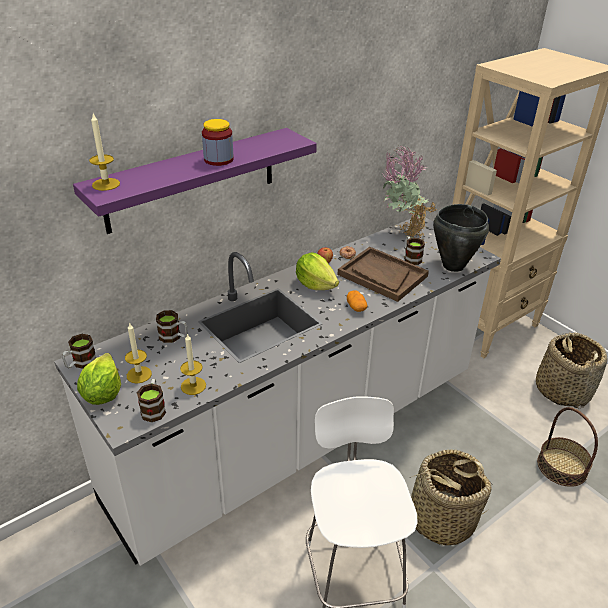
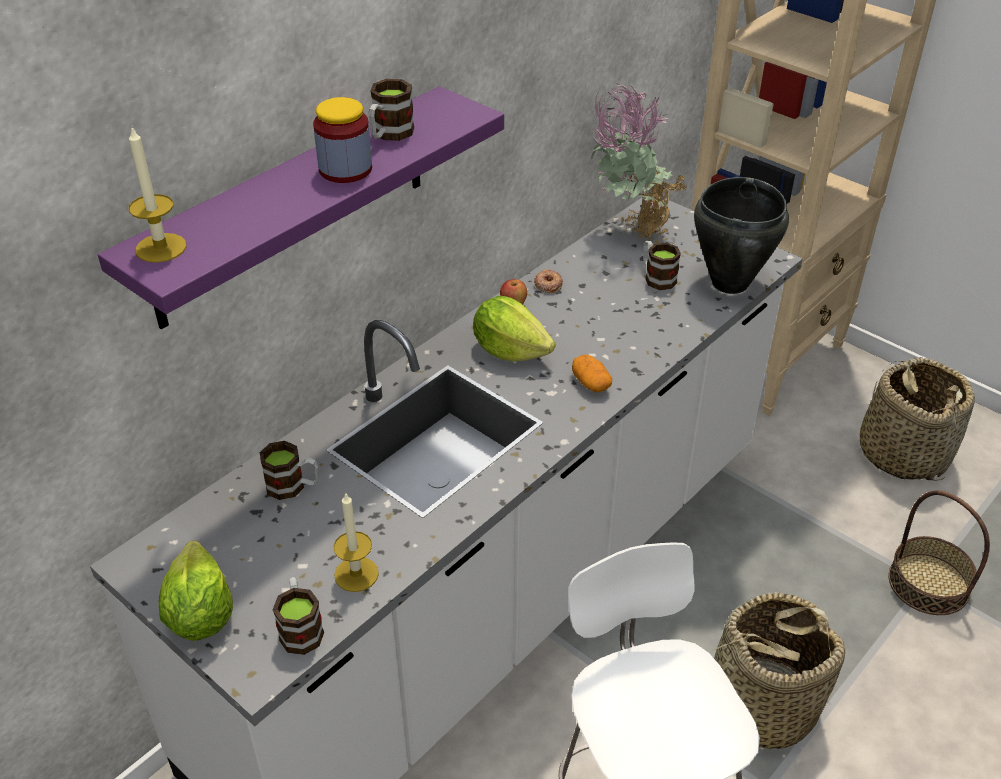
camera: 10 degrees left, 5 degrees up
(80, 363) = (141, 563): mug -> mug (389, 135)
(139, 374) = (253, 568): candle -> none
(382, 275) = (617, 317): brown tray -> none

